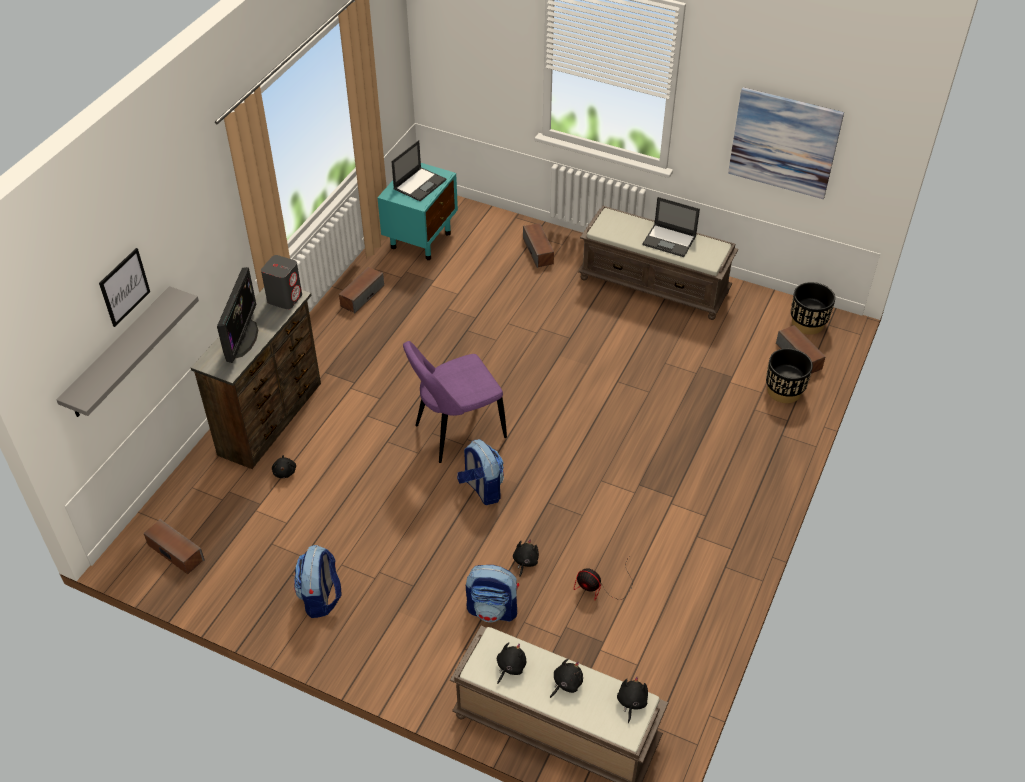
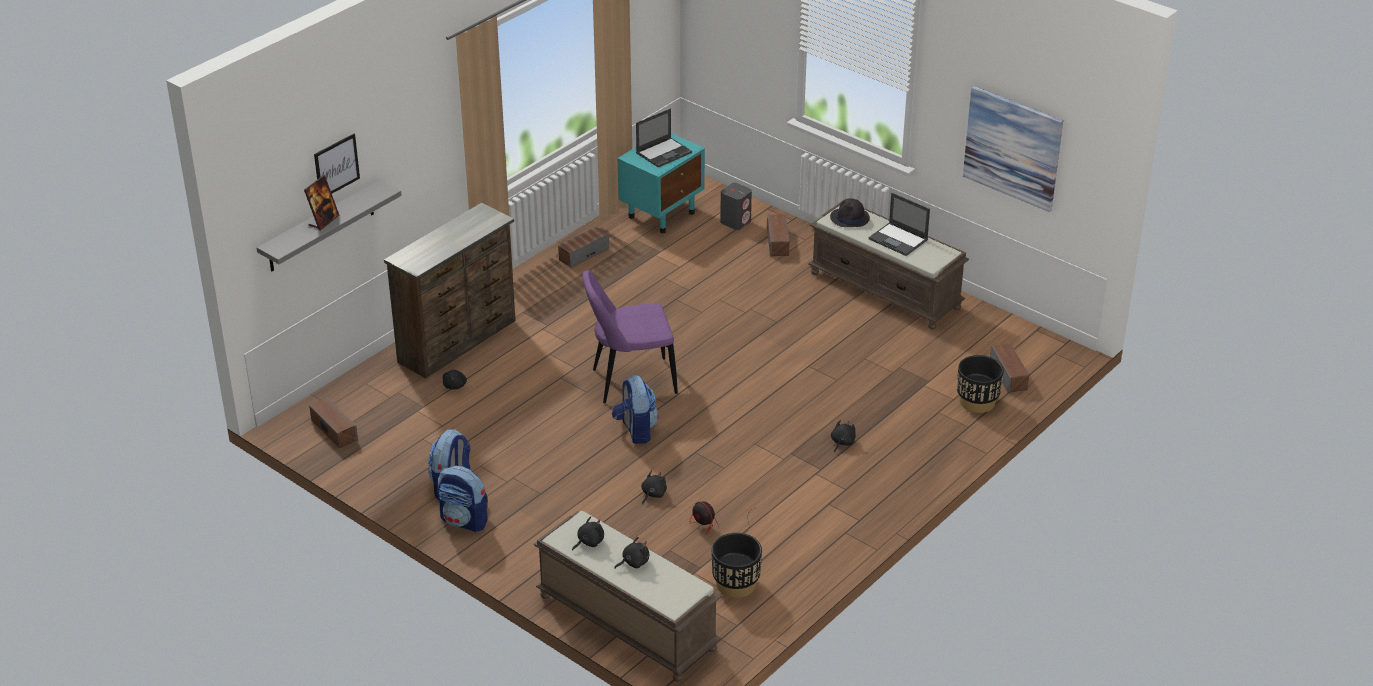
camera: 15 degrees right, 10 degrees down
(123, 350) = (323, 221): none -> picture frame
(242, 338) = (437, 244): monitor -> none
(285, 298) = (488, 219): grey speaker -> grey speaker (735, 221)
(493, 609) = (607, 524): backpack -> backpack (465, 520)
(616, 225) = (850, 218): none -> black hat
(631, 702) = (686, 586): black plush toy -> black plush toy (842, 442)
(807, 324) = (1032, 348): black planter -> black planter (735, 584)

